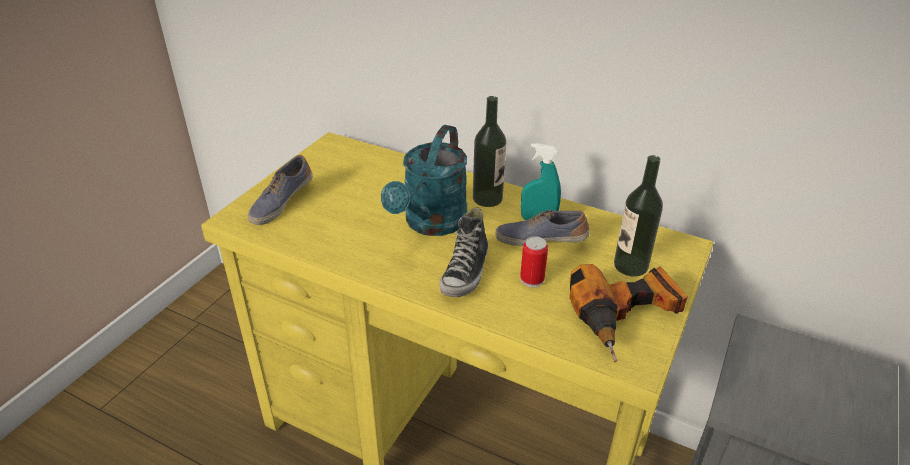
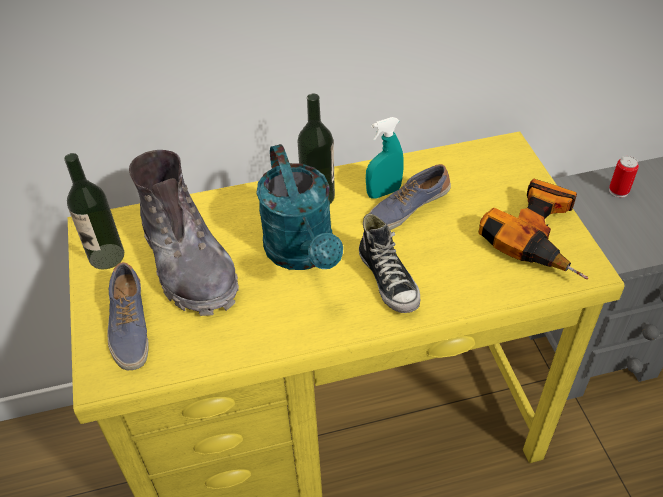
camera: 40 degrees left, 10 degrees up
(356, 191) = (189, 265): none -> grey boot
(532, 280) = (443, 251): can -> can (618, 191)
(630, 265) = (494, 189): bottle -> bottle (106, 256)

